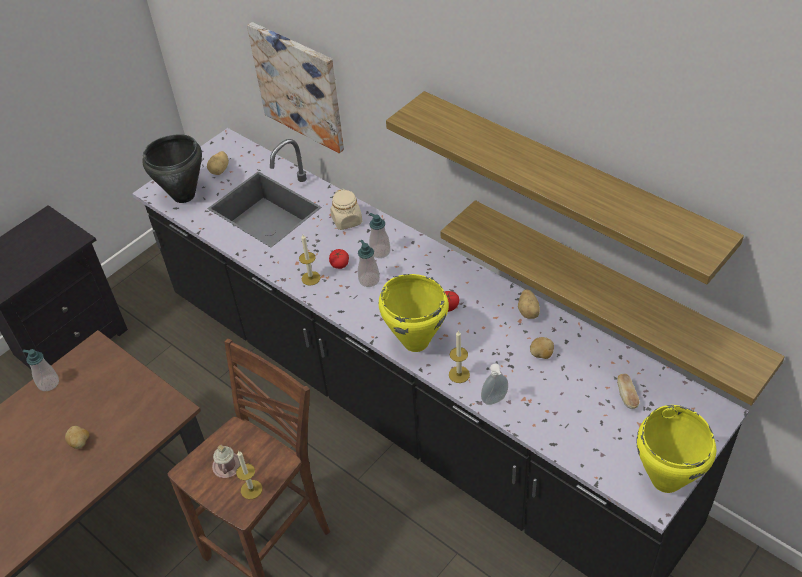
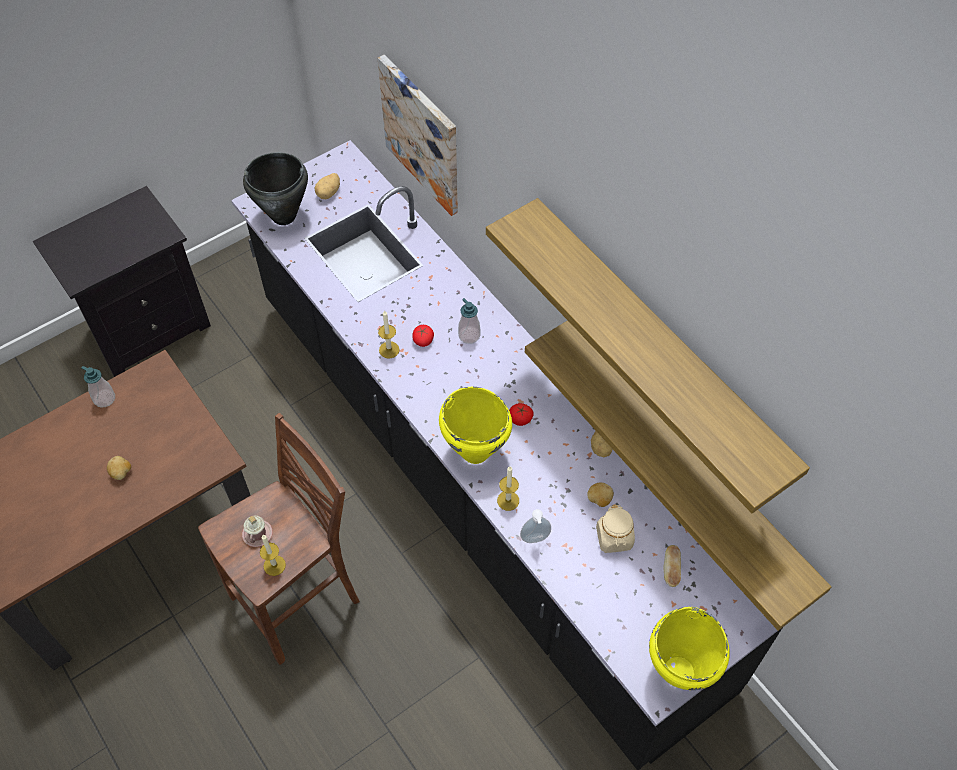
camera: 10 degrees right, 10 degrees up
(347, 221) = (445, 289): beige jar -> beige jar (614, 538)
(369, 280) = (448, 367): soap dispenser -> none

